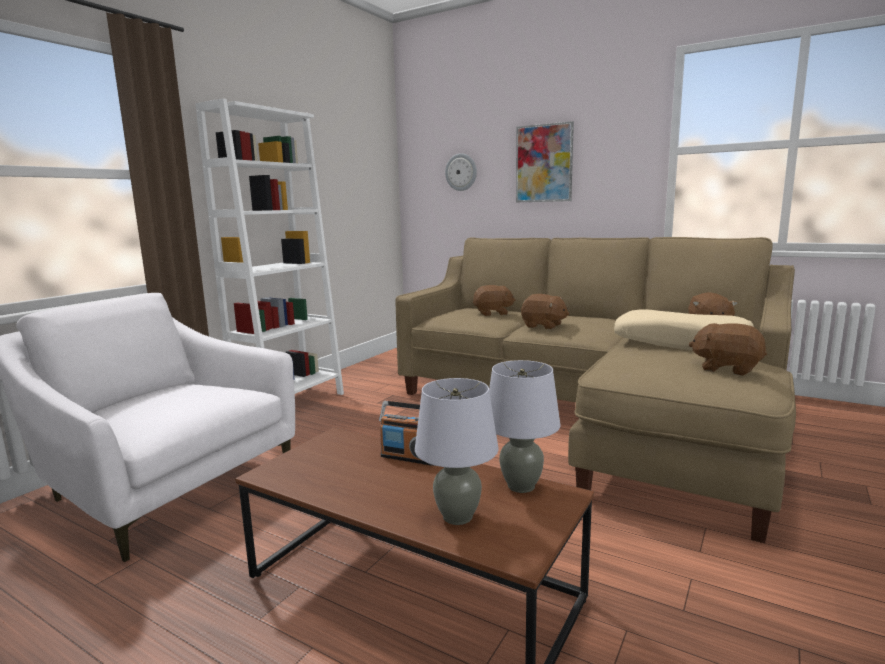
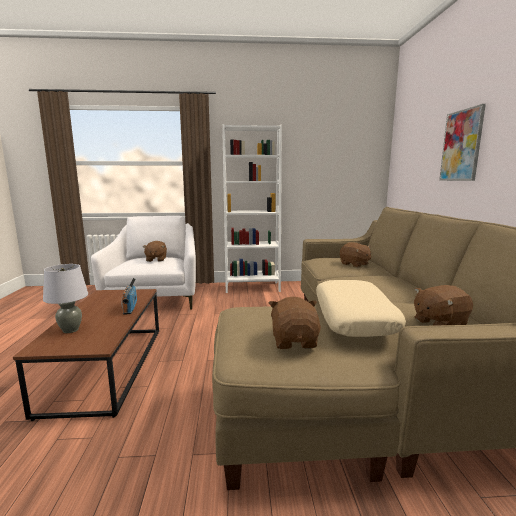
camera: 55 degrees right, 0 degrees up
(461, 172) = (416, 155): wall clock -> none
(521, 486) = (107, 335): grey table lamp -> none
(543, 326) = (346, 279): brown plush toy -> brown plush toy (156, 259)

